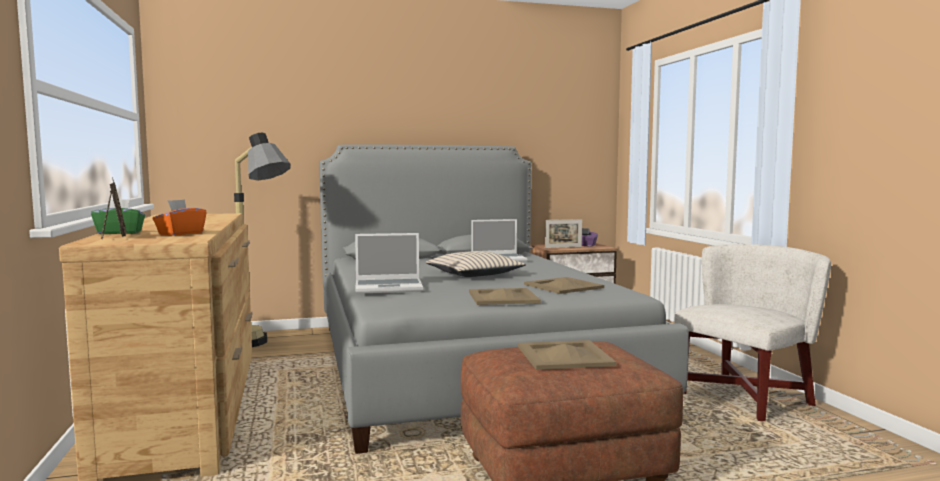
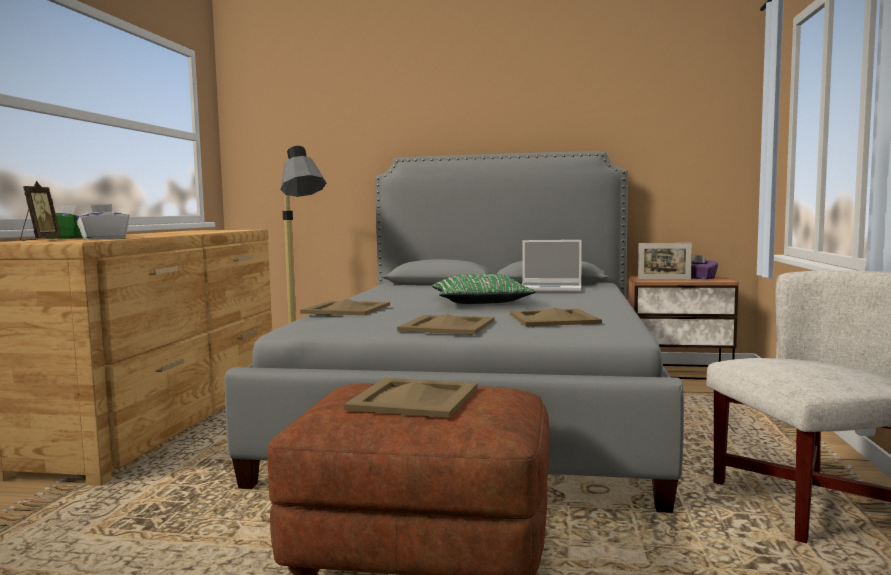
camera: 25 degrees right, 0 degrees up
(180, 233) = (104, 238): orange tissue box -> white tissue box
(389, 287) = (347, 309): laptop -> beige tray
(474, 274) = (480, 302): beige pillow -> green pillow

